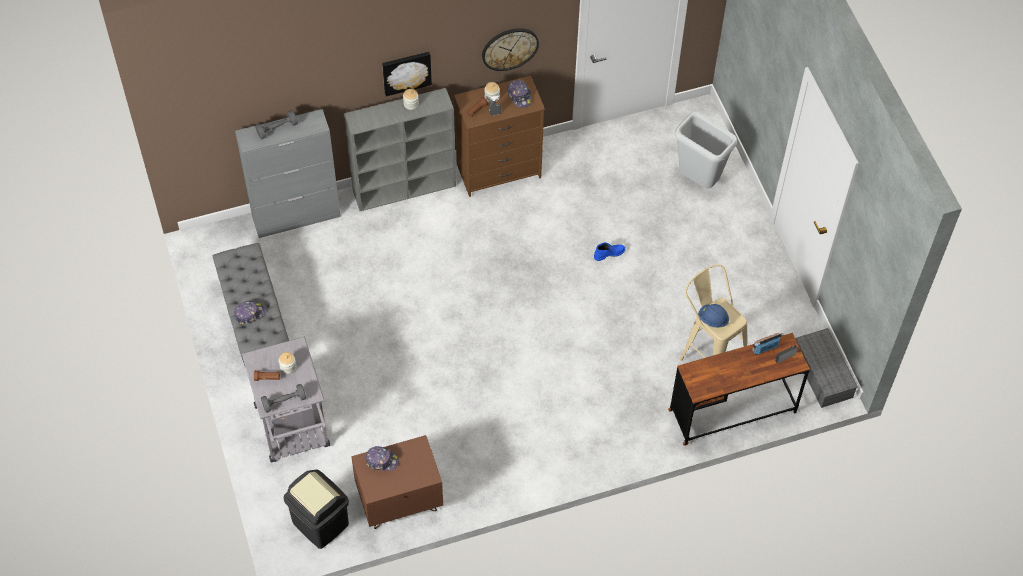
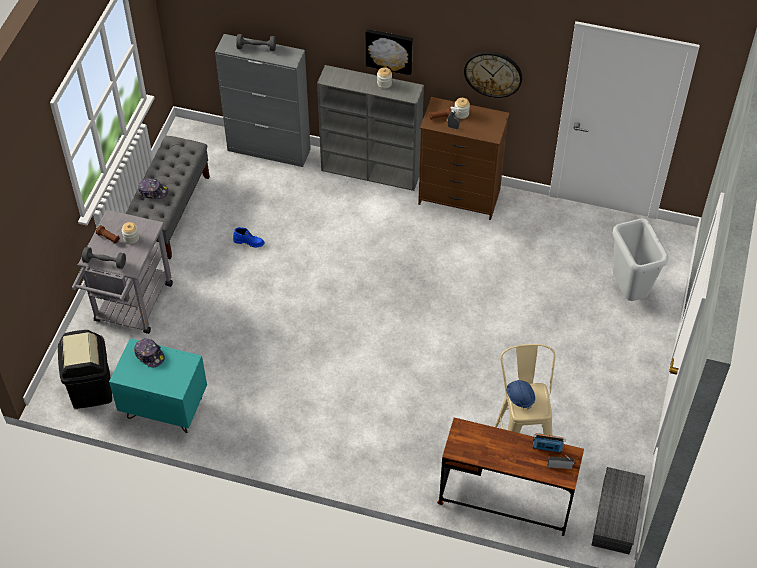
camera: 35 degrees right, 5 degrees down
(399, 502) = (164, 409): brown nightstand -> turquoise nightstand
(519, 96) = (485, 124): cap -> none
(609, 253) = (500, 309): blue boot -> blue boot (249, 242)

